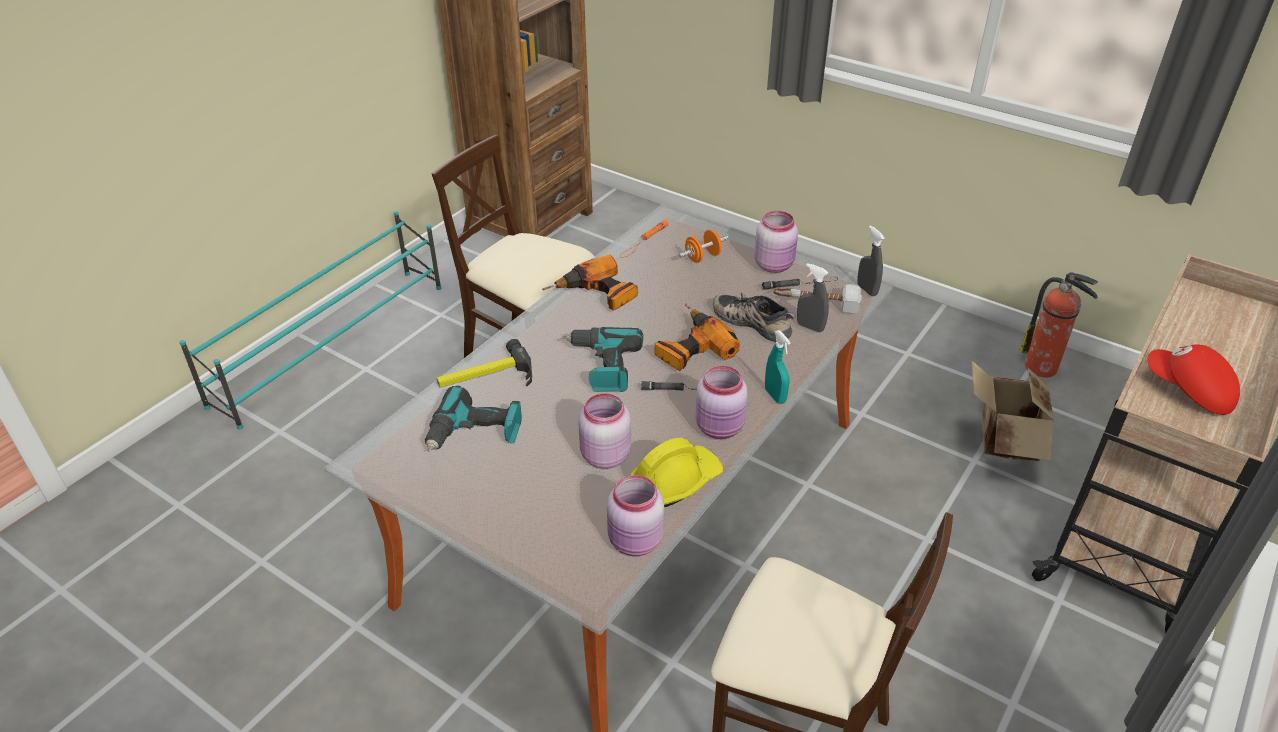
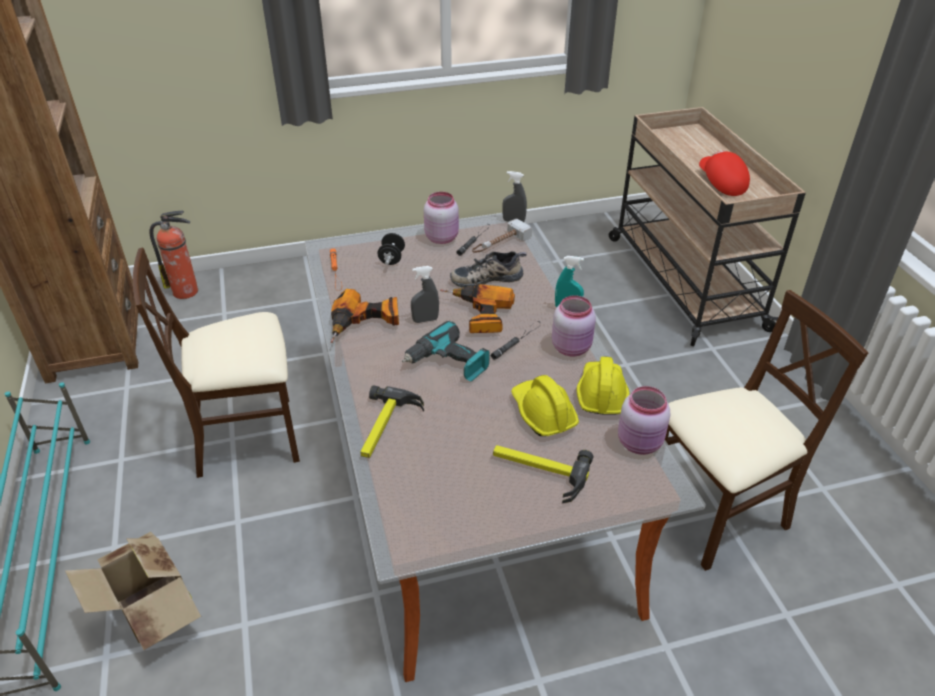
camera: 50 degrees left, 0 degrees up
(475, 434) = (444, 466): power drill -> none
(526, 492) = (538, 471): none -> hammer
(604, 456) = (542, 413): pink jar -> yellow hard hat
(702, 257) = (392, 259): orange dumbbell -> black dumbbell
(810, 327) = (520, 260): grey spray bottle -> grey spray bottle (425, 320)
(1002, 441) = (588, 289): cardboard box -> cardboard box (151, 613)
(1042, 368) = (552, 238): fire extinguisher -> fire extinguisher (187, 291)
(1188, 391) = (721, 183): red cap -> red cap turned 75 degrees clockwise

